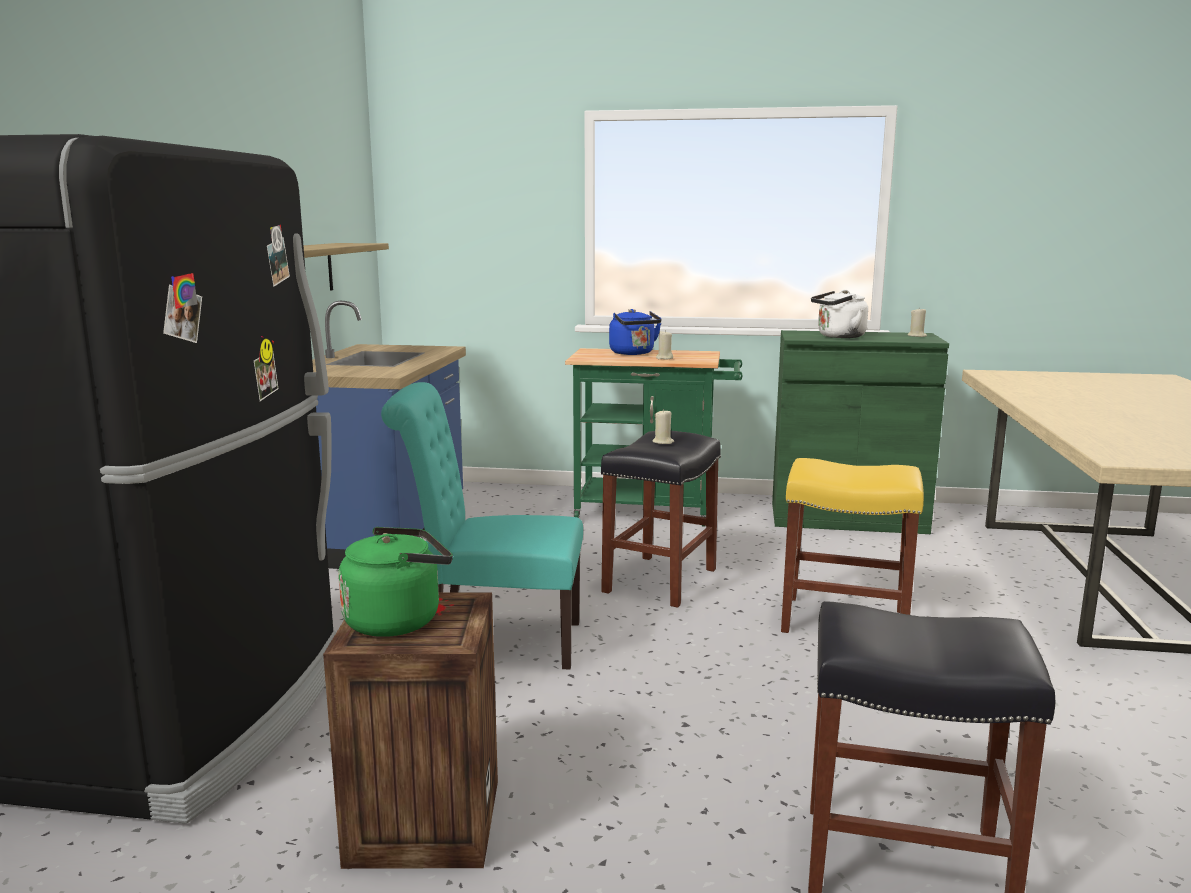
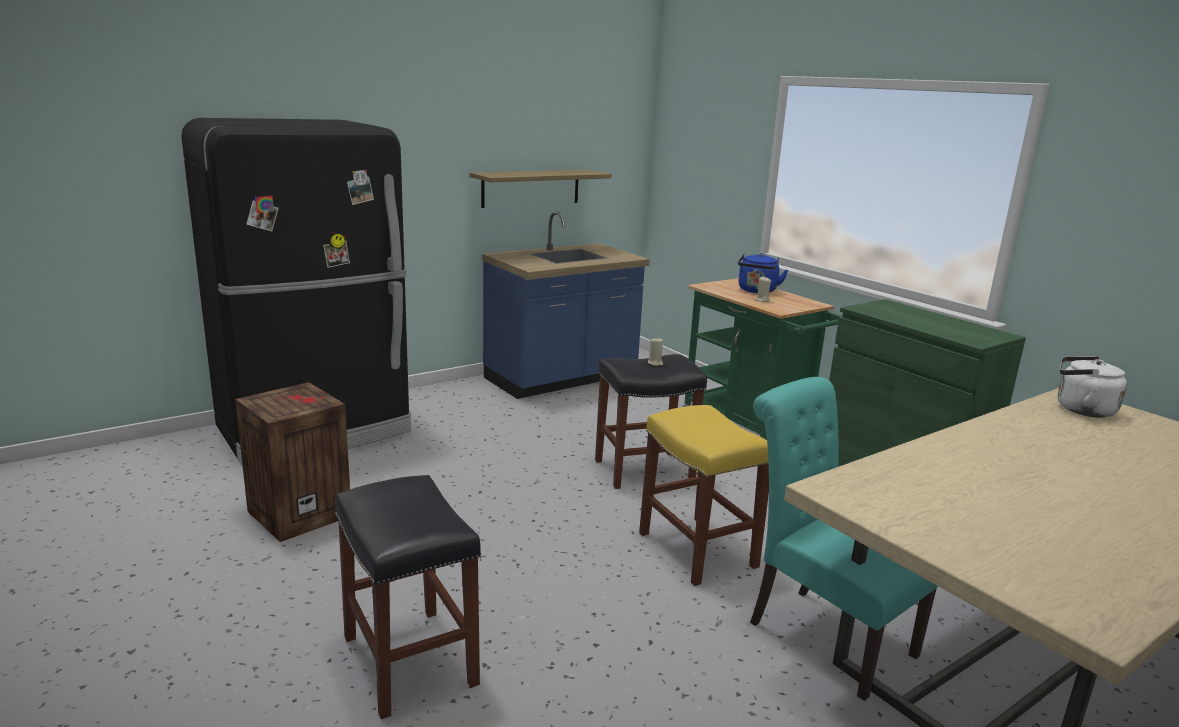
camera: 45 degrees right, 5 degrees up
(398, 620) = (286, 398): green kettle -> none
(494, 642) = (485, 457): turquoise chair -> turquoise chair (822, 634)
(838, 336) = (902, 316): white kettle -> white kettle (1080, 409)
(917, 336) = (987, 335): beige candle -> none

